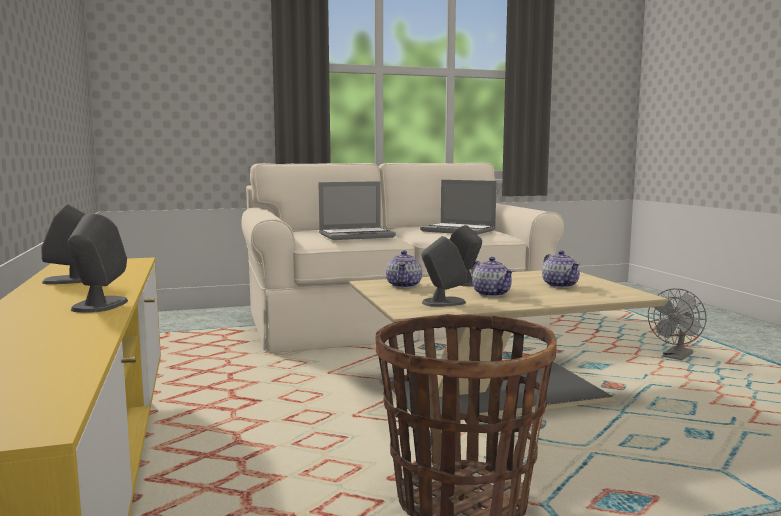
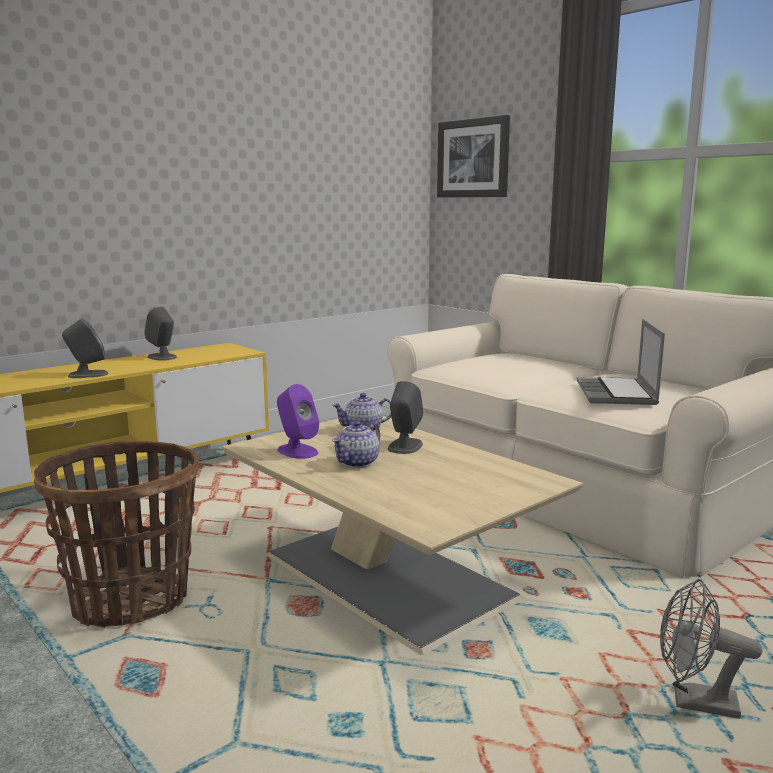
camera: 65 degrees right, 5 degrees up
(157, 55) = (473, 158): none -> picture
(357, 235) = (493, 371): laptop -> none
(443, 302) = (297, 451): grey speaker -> purple speaker
(560, 285) = (446, 486): teapot -> none

